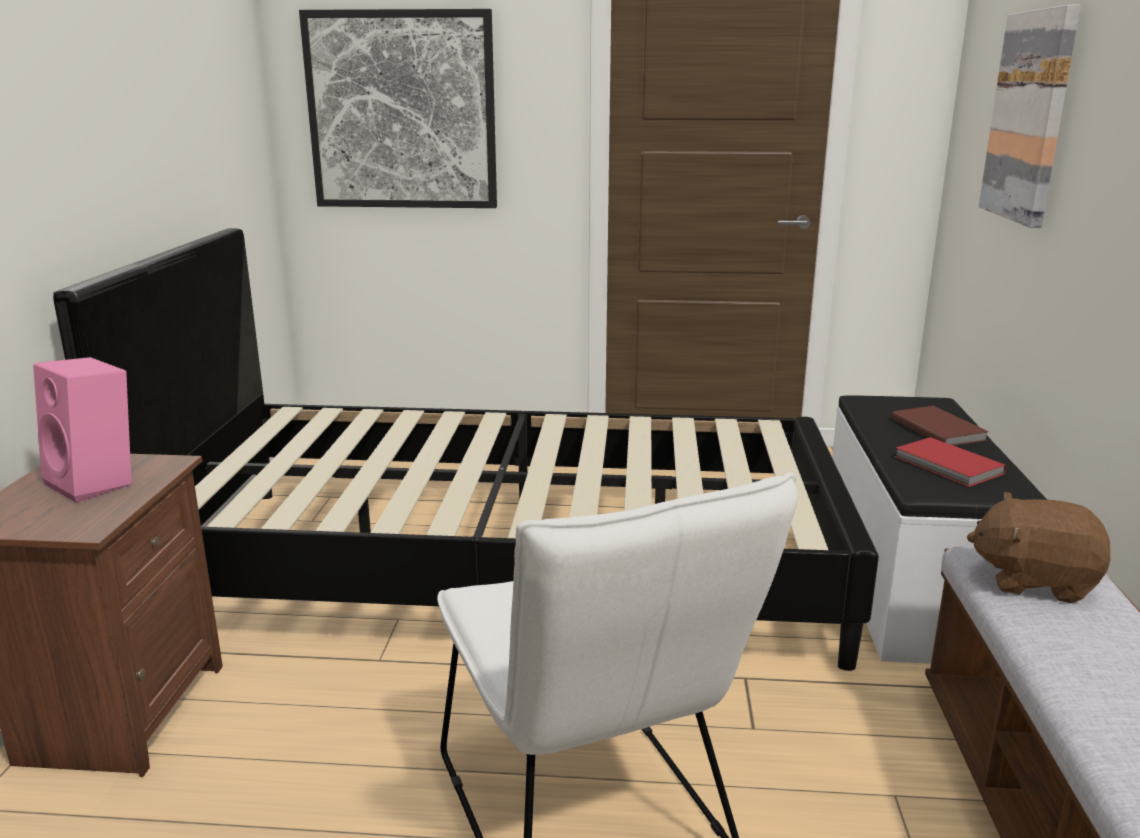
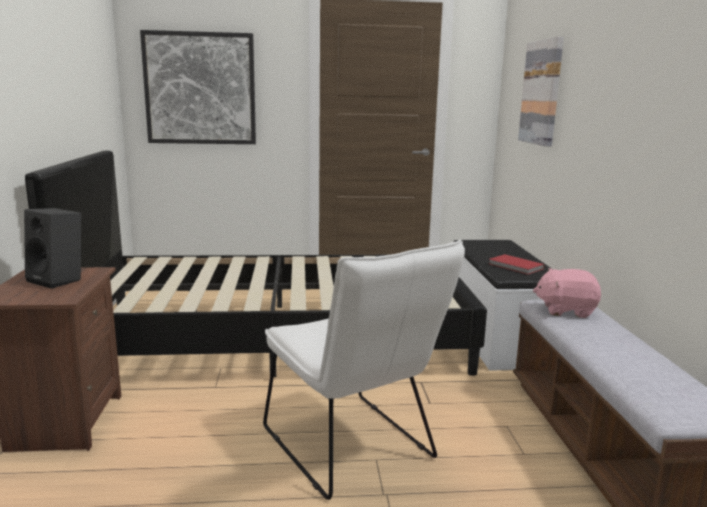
camera: 10 degrees left, 5 degrees down
(98, 483) = (59, 280): pink speaker -> black speaker
(938, 429) = (507, 252): brown book -> none
(1033, 580) = (565, 310): brown plush toy -> pink plush toy

